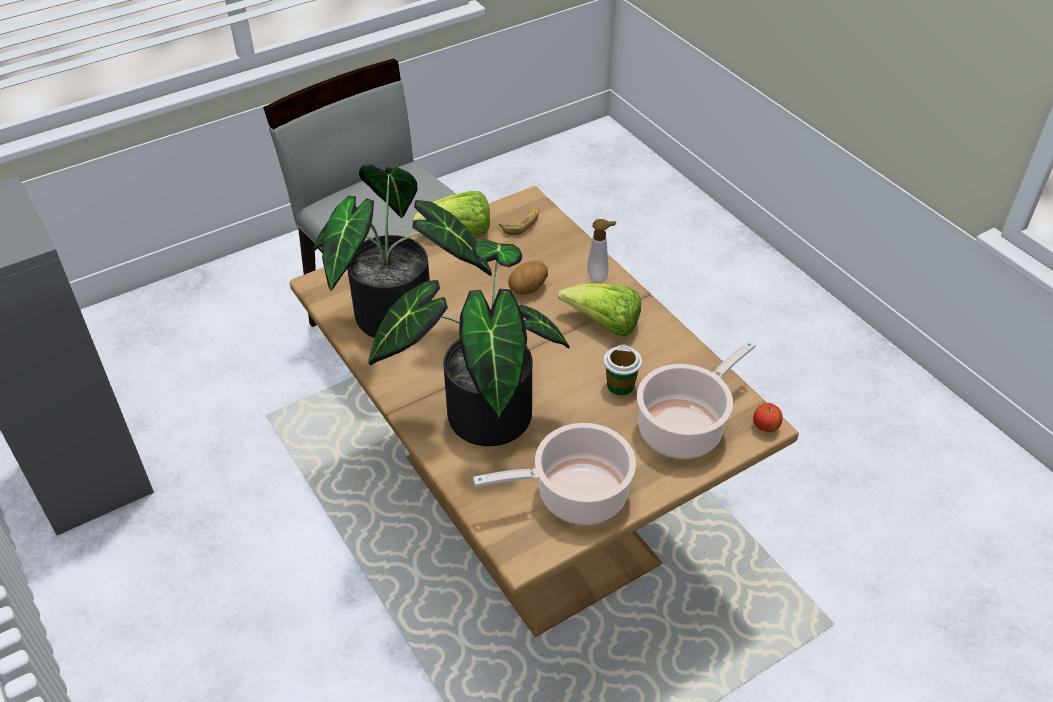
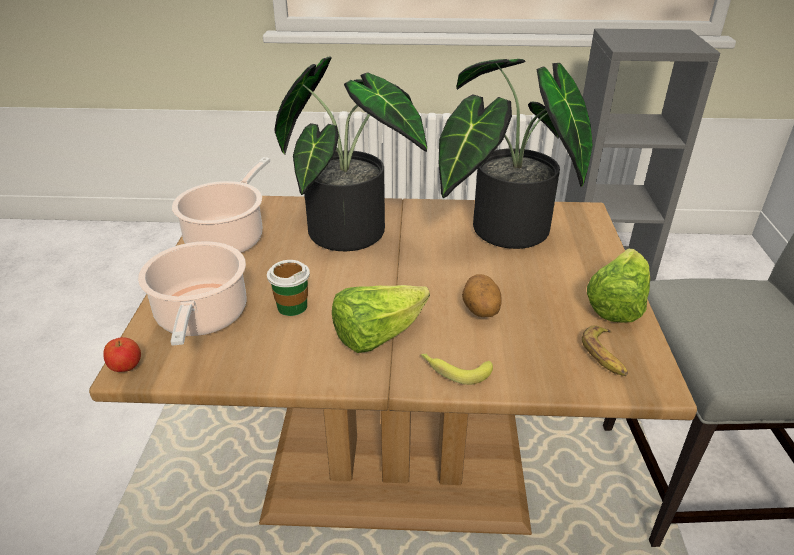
camera: 125 degrees right, 10 degrees down
(599, 277) = (454, 370): soap dispenser -> banana

